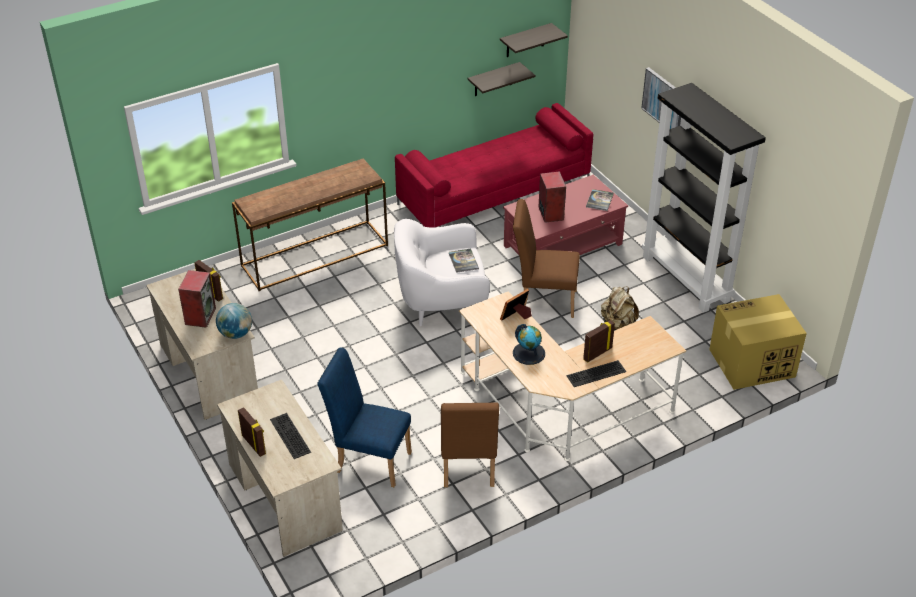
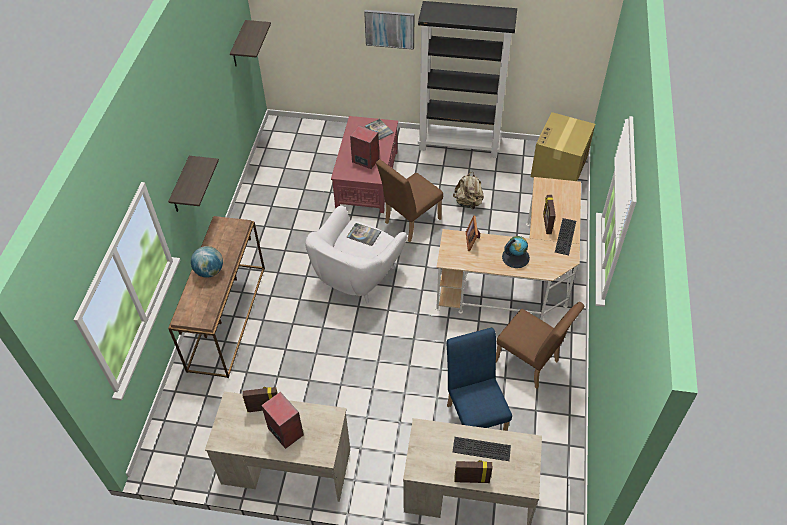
camera: 50 degrees left, 10 degrees up
(236, 334) = (331, 418): globe -> globe (210, 271)
(369, 460) = (474, 417): blue chair -> blue chair turned 105 degrees clockwise
(493, 79) = (235, 91): shelf -> shelf (181, 186)
(494, 192) = (275, 177): red sofa -> none

